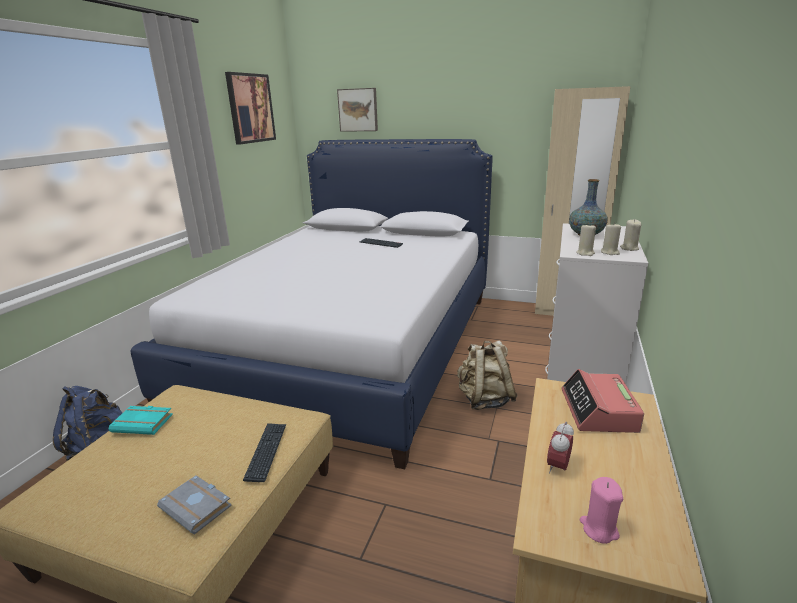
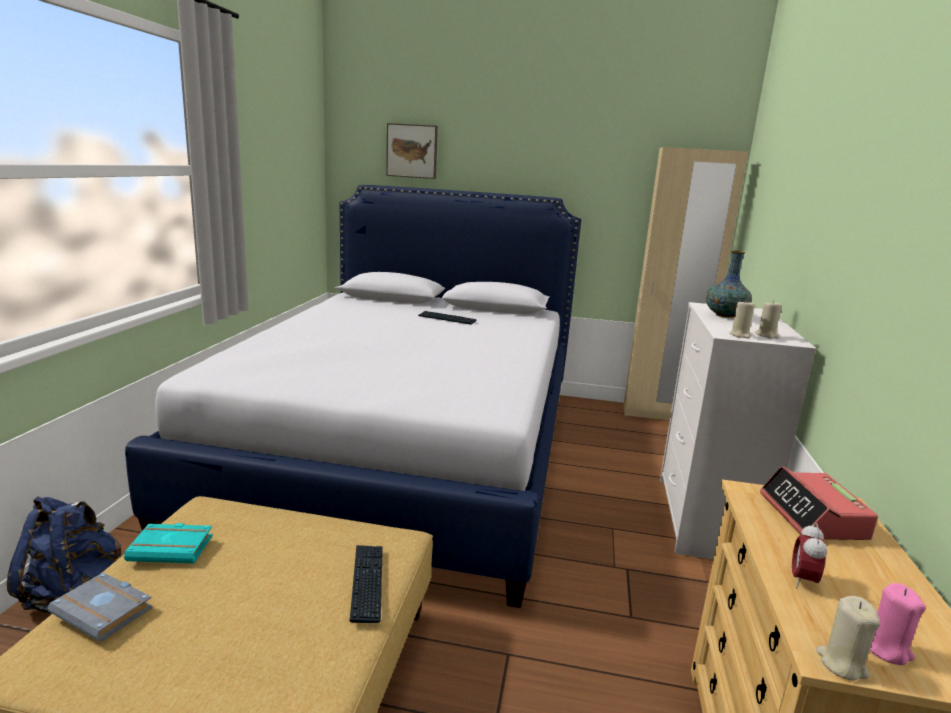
camera: 10 degrees left, 5 degrees down
(198, 507) = (296, 660): grey book -> grey book (106, 611)
(250, 108) = (279, 135): picture -> none
(484, 400) = (595, 519): beige backpack -> none
(629, 248) = (784, 332): beige candle -> beige candle (841, 663)

